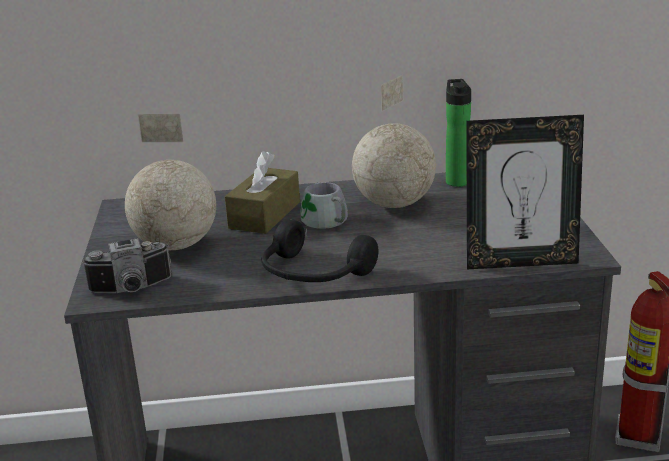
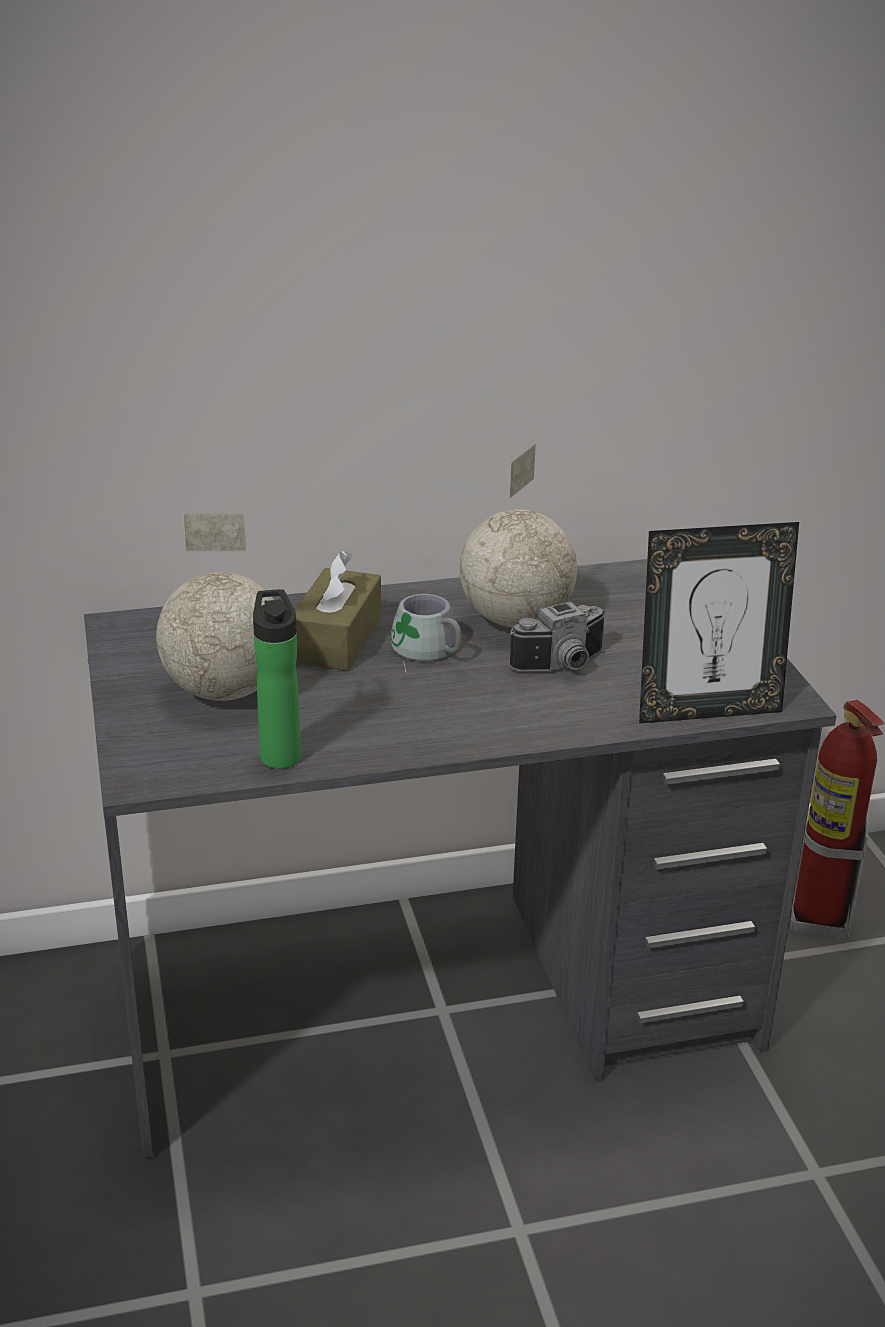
camera: 10 degrees left, 5 degrees up
(132, 290) = (187, 764): camera -> camera (564, 666)
(313, 275) = (434, 735): black headphones -> none
(456, 181) = (593, 580): bottle -> bottle (279, 754)

